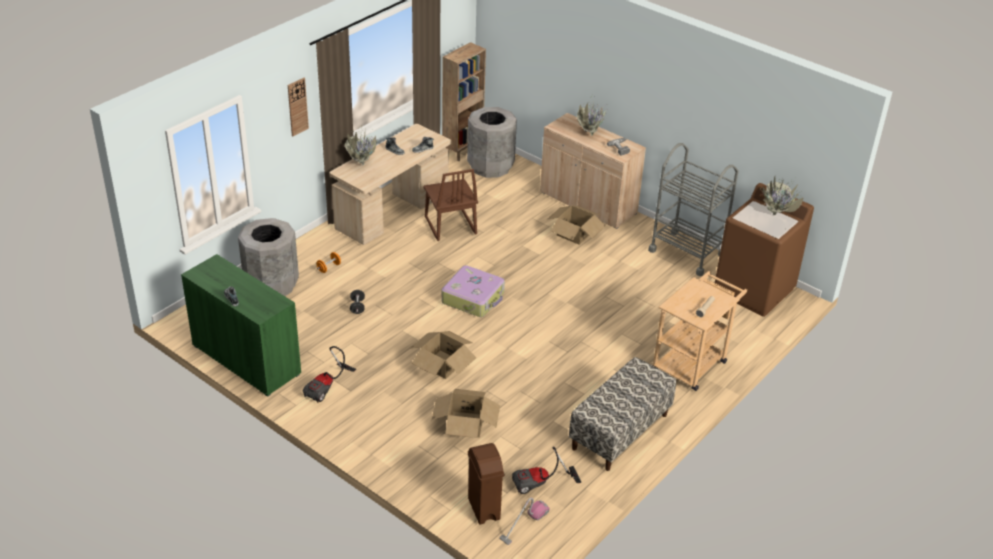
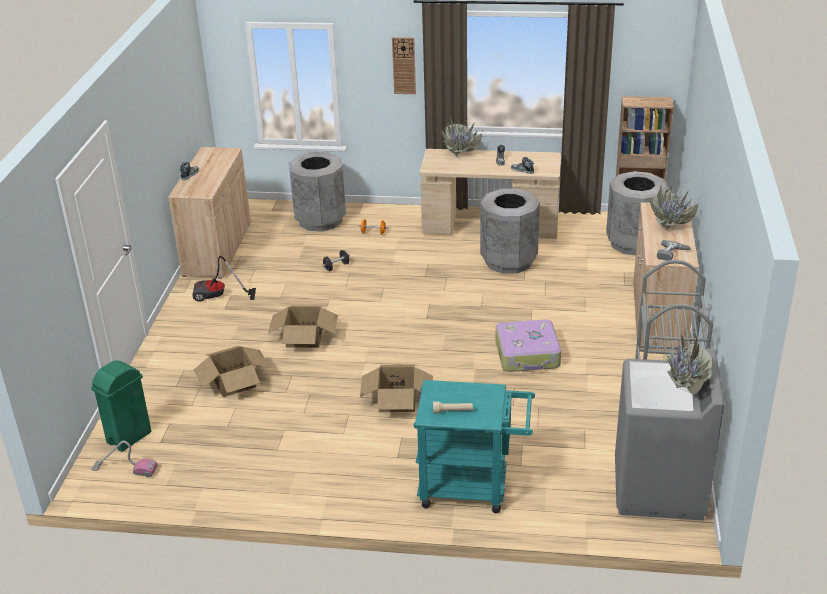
camera: 60 degrees right, 5 degrees down
(246, 359) = (218, 249): green cabinet -> beige cabinet
(450, 226) = (508, 261): brown chair -> grey trash can
(473, 298) = (417, 315): suitcase -> suitcase (528, 355)
(484, 509) = (128, 438): brown trash can -> green trash can
(540, 484) = (187, 458): vacuum cleaner -> none
(574, 233) = (594, 330): cardboard box -> cardboard box (397, 400)
(620, 432) = (306, 479): bench -> none
(693, 361) = (472, 488): beige cart -> turquoise cart
(754, 291) = (659, 489): brown washing machine -> grey washing machine

